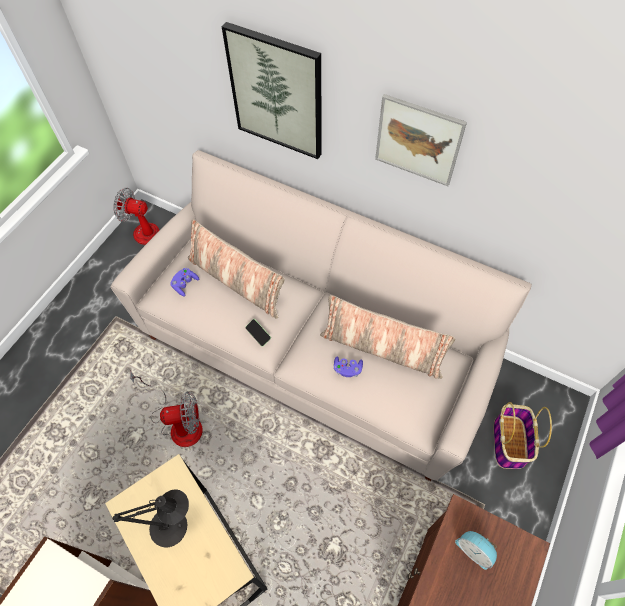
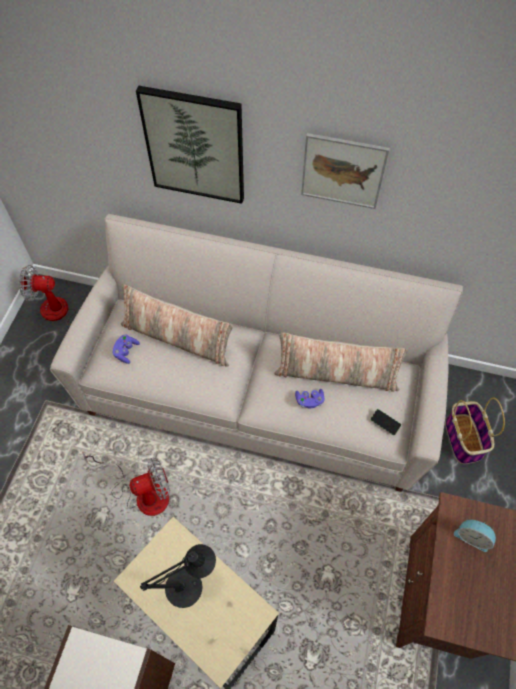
camera: 15 degrees left, 0 degrees up
(258, 334) = (214, 385): phone -> phone (385, 423)

